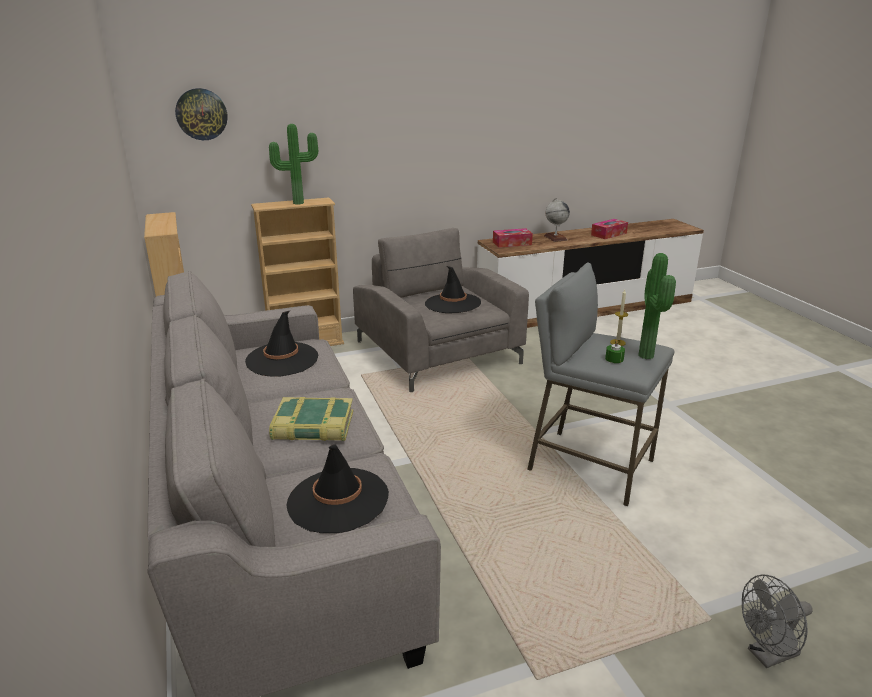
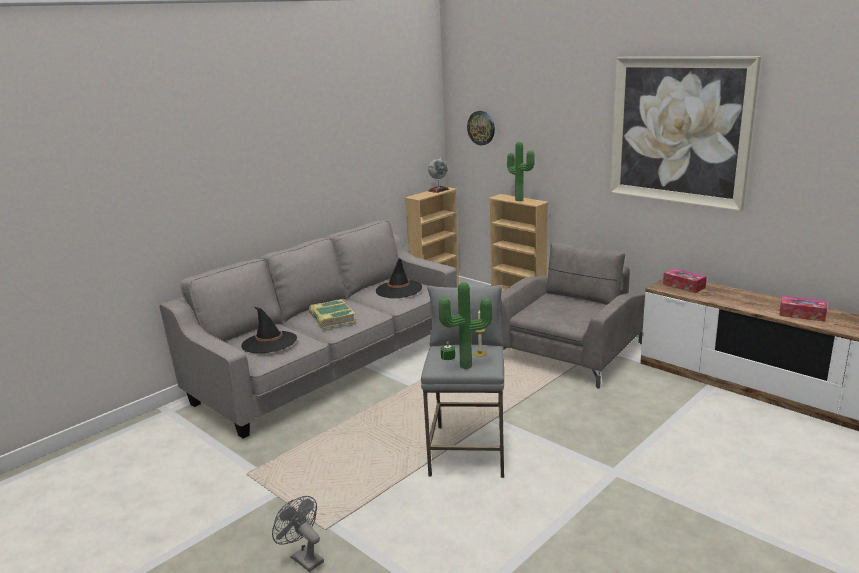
camera: 65 degrees right, 5 degrees down
(452, 303) = (571, 311): black hat -> none
(477, 88) = (679, 131): none -> picture
(555, 238) = (736, 297): globe -> globe (438, 190)

